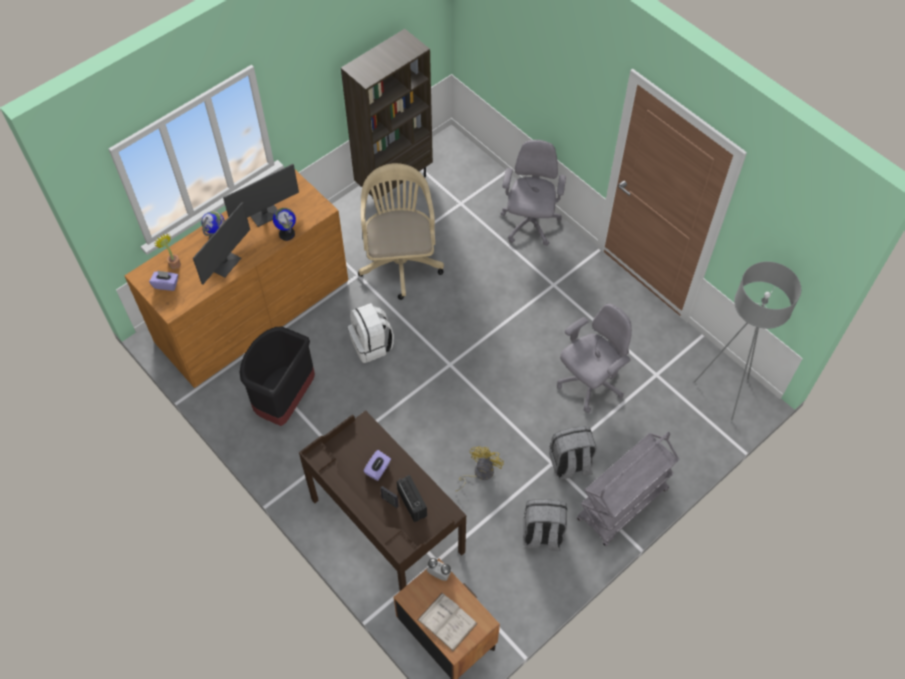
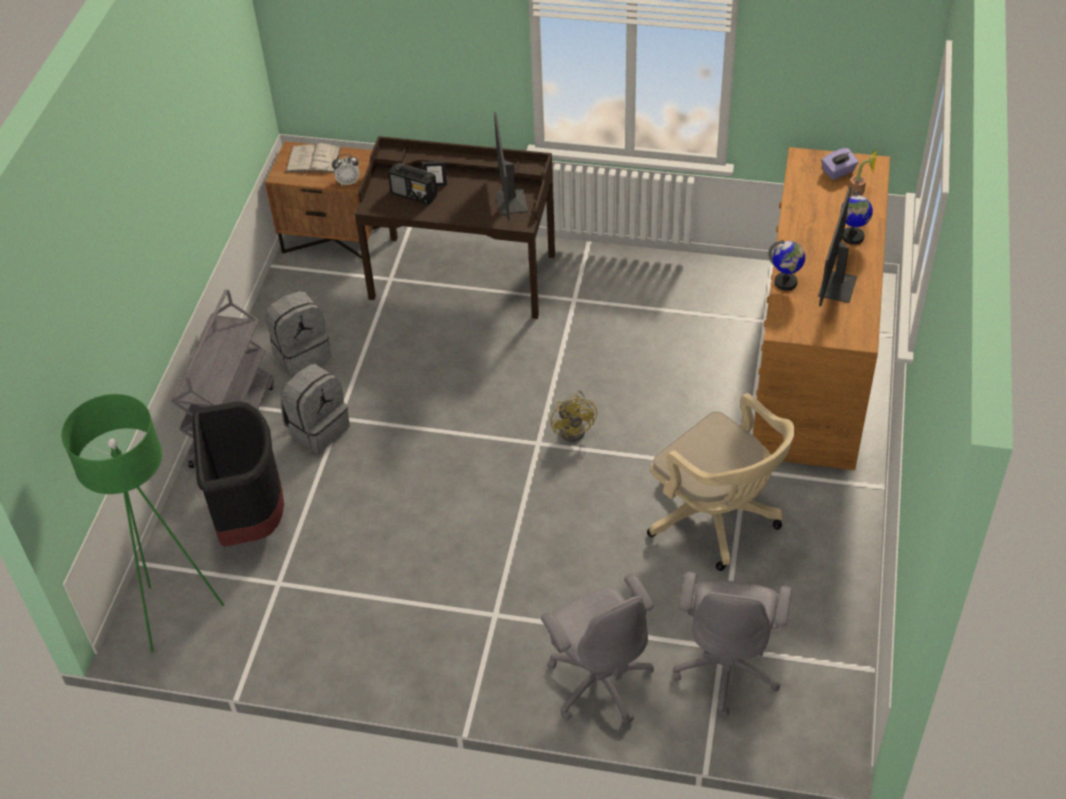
camera: 145 degrees right, 10 degrees down
(225, 263) = (809, 220): monitor -> monitor (510, 202)
(284, 400) = (676, 308): black trash can -> black trash can (250, 517)
(372, 345) = (644, 409): white backpack -> none
(378, 470) = (471, 199): purple tissue box -> none
(394, 182) = (841, 617): brown bookcase -> none
(479, 473) = (410, 365): yellow fan -> yellow fan (575, 428)
(589, 383) = (356, 522): grey office chair -> grey office chair (727, 668)
(724, 393) = (175, 614): grey floor lamp -> green floor lamp

